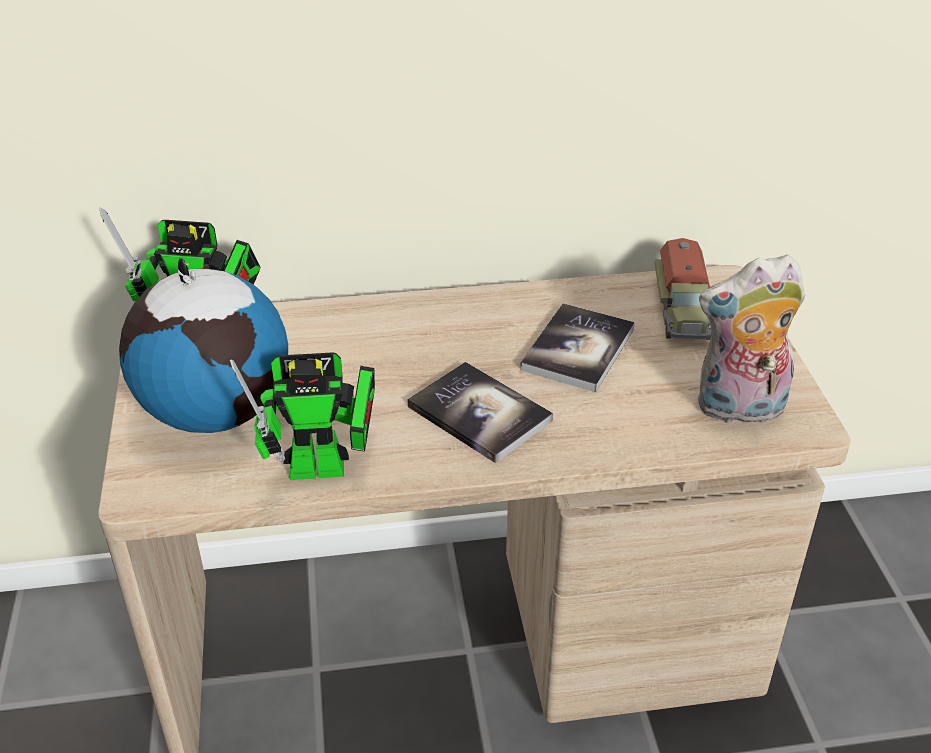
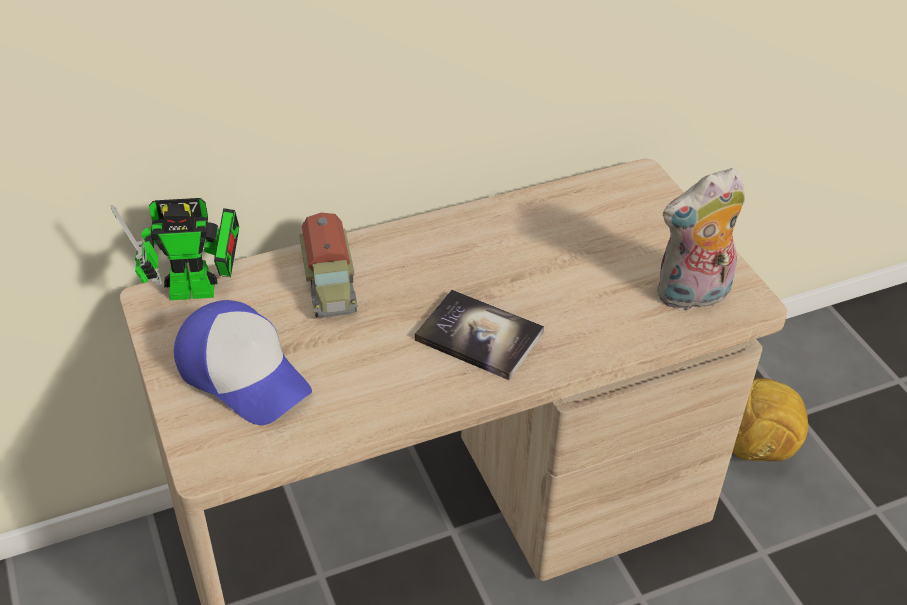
camera: 15 degrees left, 5 degrees up
(216, 411) = (244, 373): globe -> cap
(327, 468) = (366, 411): toy robot -> none
(578, 349) = (542, 261): book -> none
(682, 311) = (617, 210): toy truck -> toy truck (330, 283)
(839, 627) = (754, 449): none -> football

